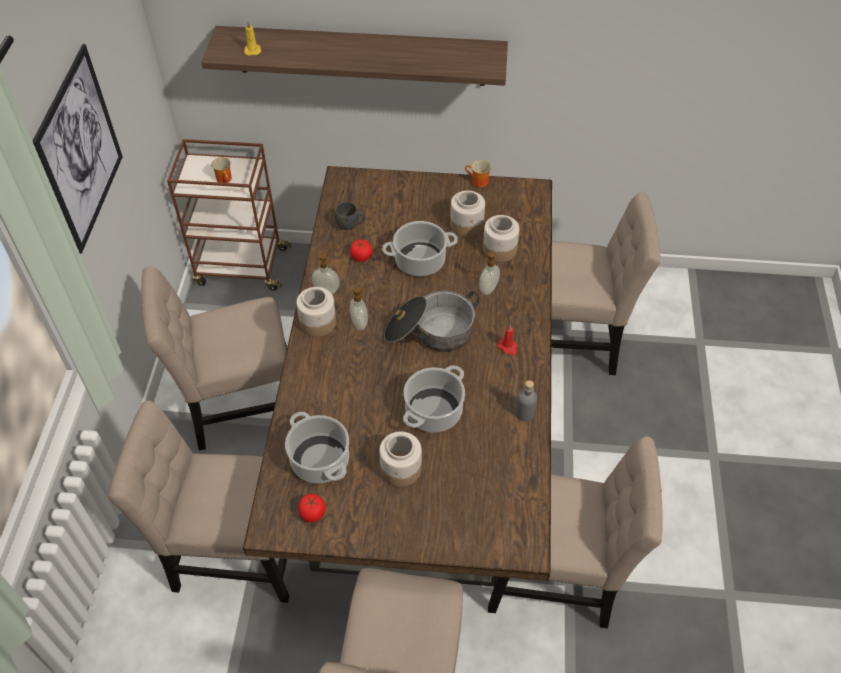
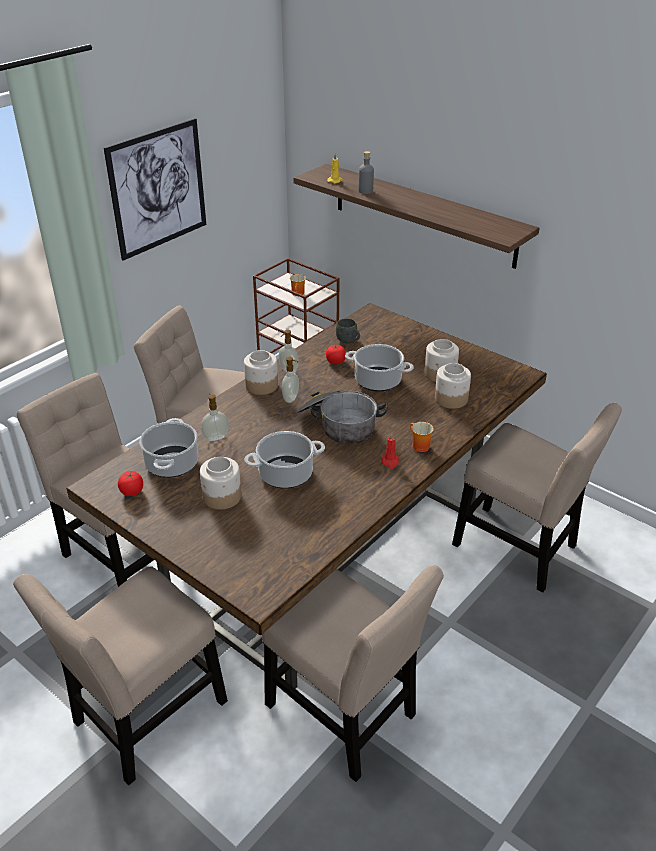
camera: 35 degrees right, 15 degrees down
(477, 182) = (478, 352): mug -> mug (418, 446)
(487, 288) = (414, 418): soap dispenser -> soap dispenser (216, 437)
(524, 413) = (357, 509): grey bottle -> grey bottle (365, 191)

